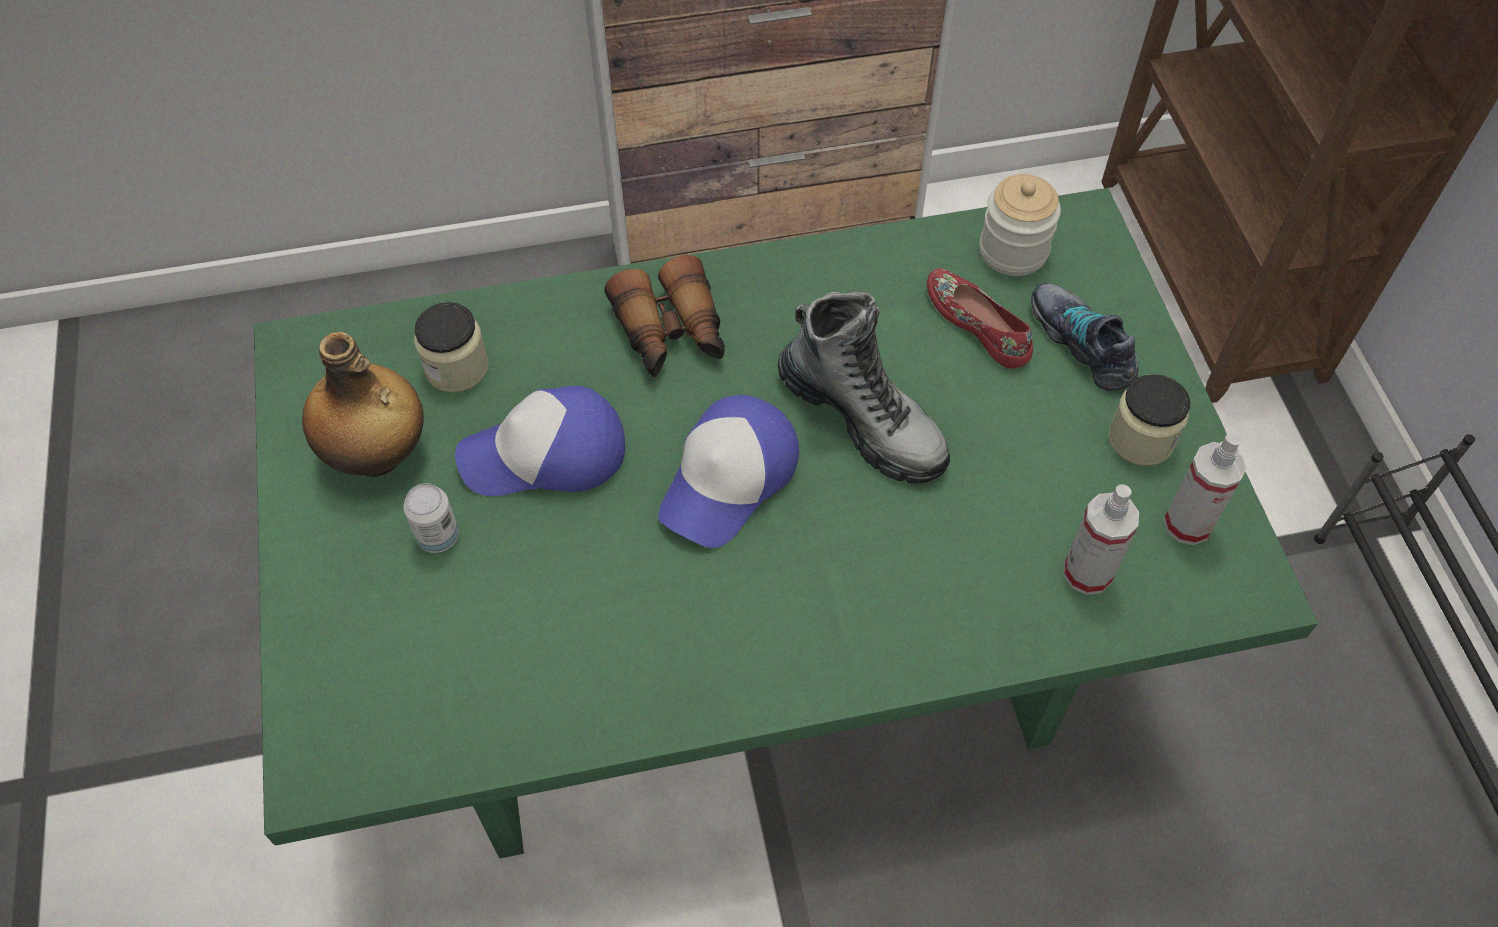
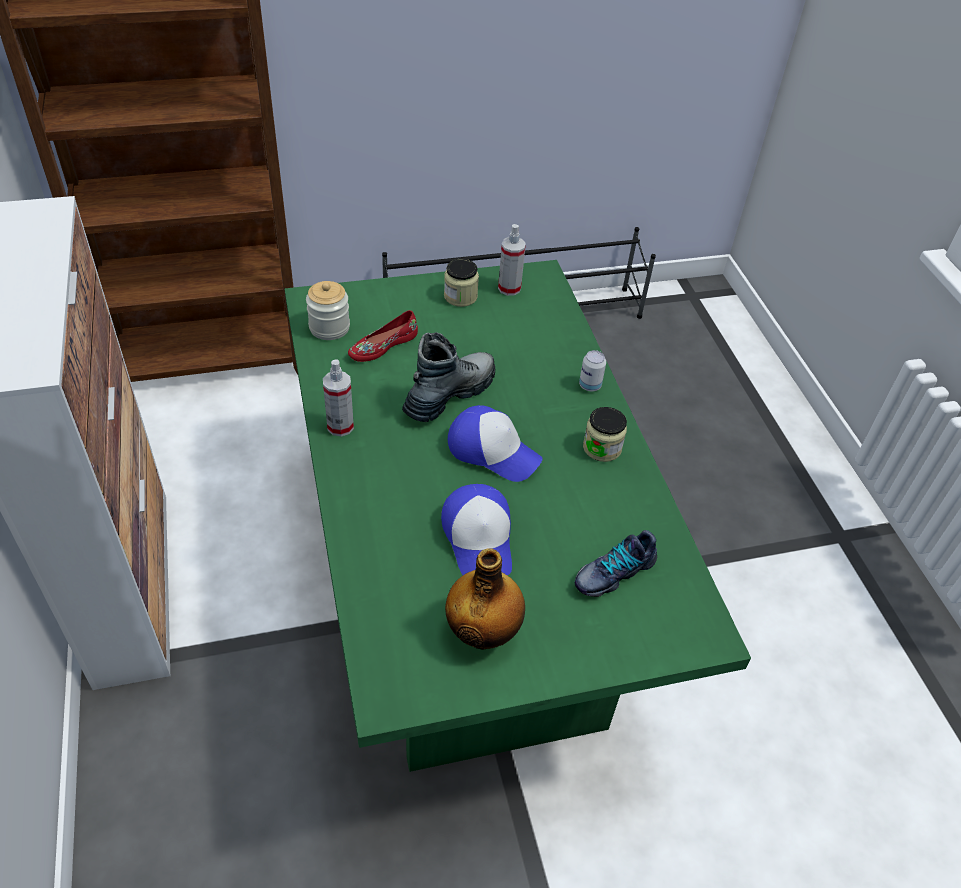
camera: 95 degrees left, 10 degrees down
(438, 537) = (544, 590): can -> can (590, 385)
(456, 367) = (407, 593): jar -> jar (602, 448)
(671, 334) = (383, 478): binoculars -> none
(1082, 342) = (398, 309): shoe -> shoe (613, 572)
(1087, 573) = (539, 322): spray bottle -> spray bottle (340, 426)

